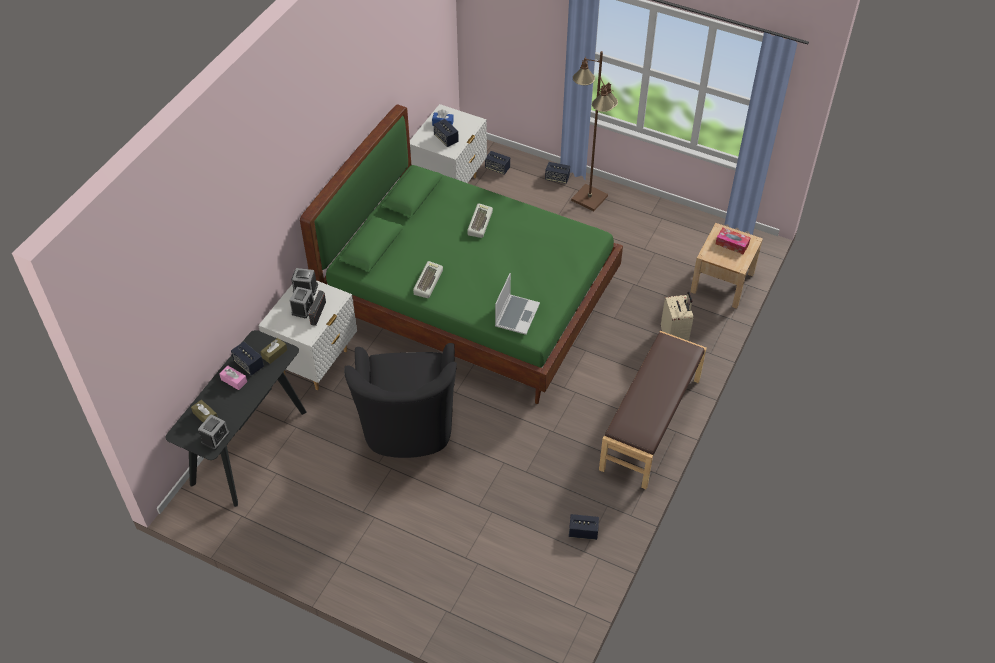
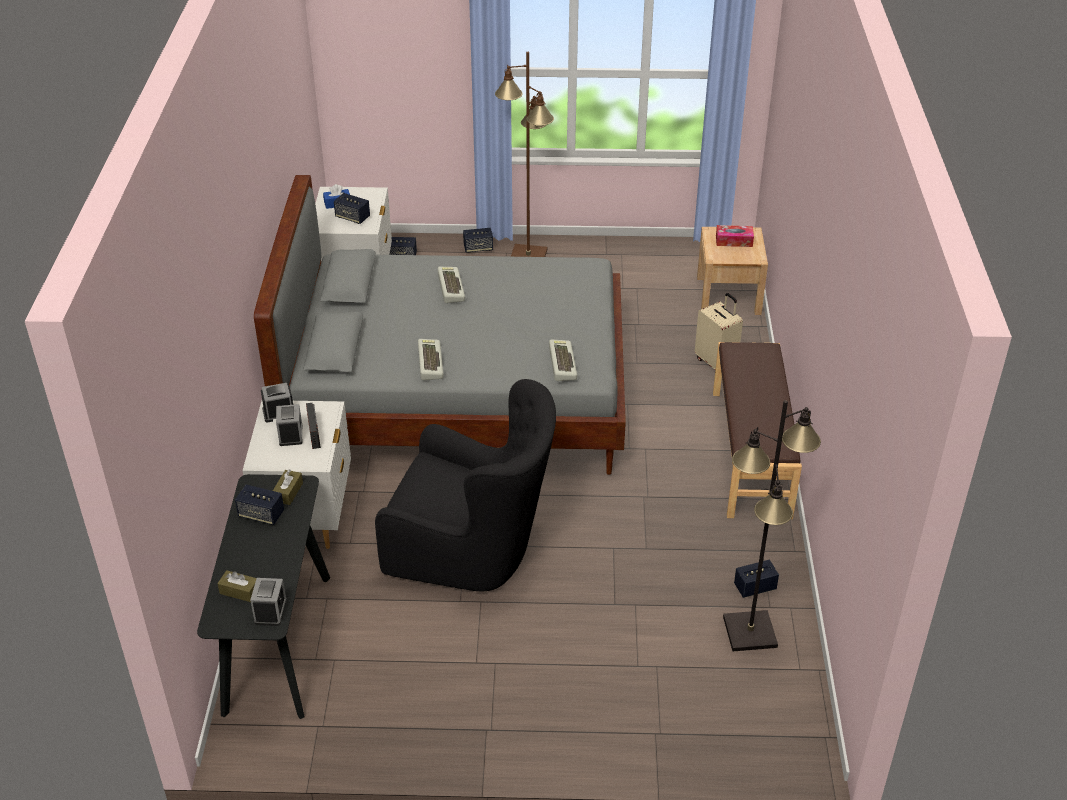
camera: 25 degrees left, 10 degrees down
(234, 381) = (253, 539): pink tissue box -> none
(408, 427) = (472, 550): black armchair -> black armchair turned 45 degrees counterclockwise
(470, 300) = (458, 394): green bed -> grey bed
(516, 315) = (561, 363): laptop -> keyboard
(557, 565) = (750, 632): none -> black floor lamp

